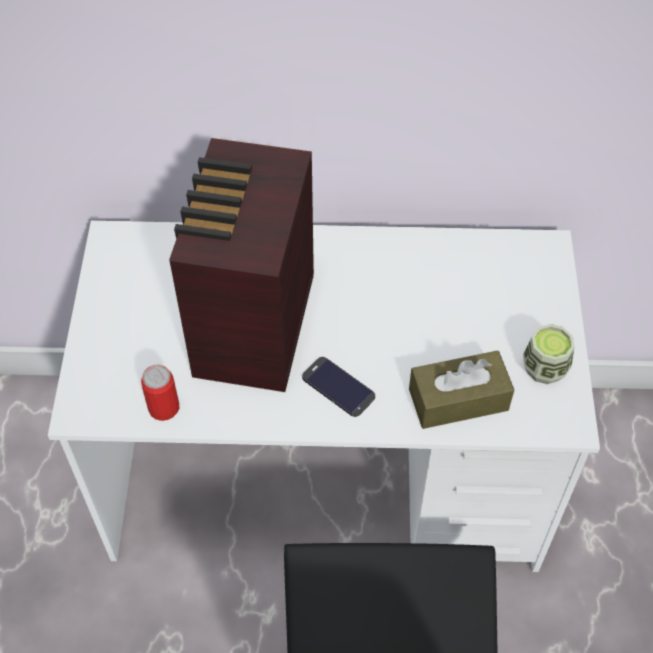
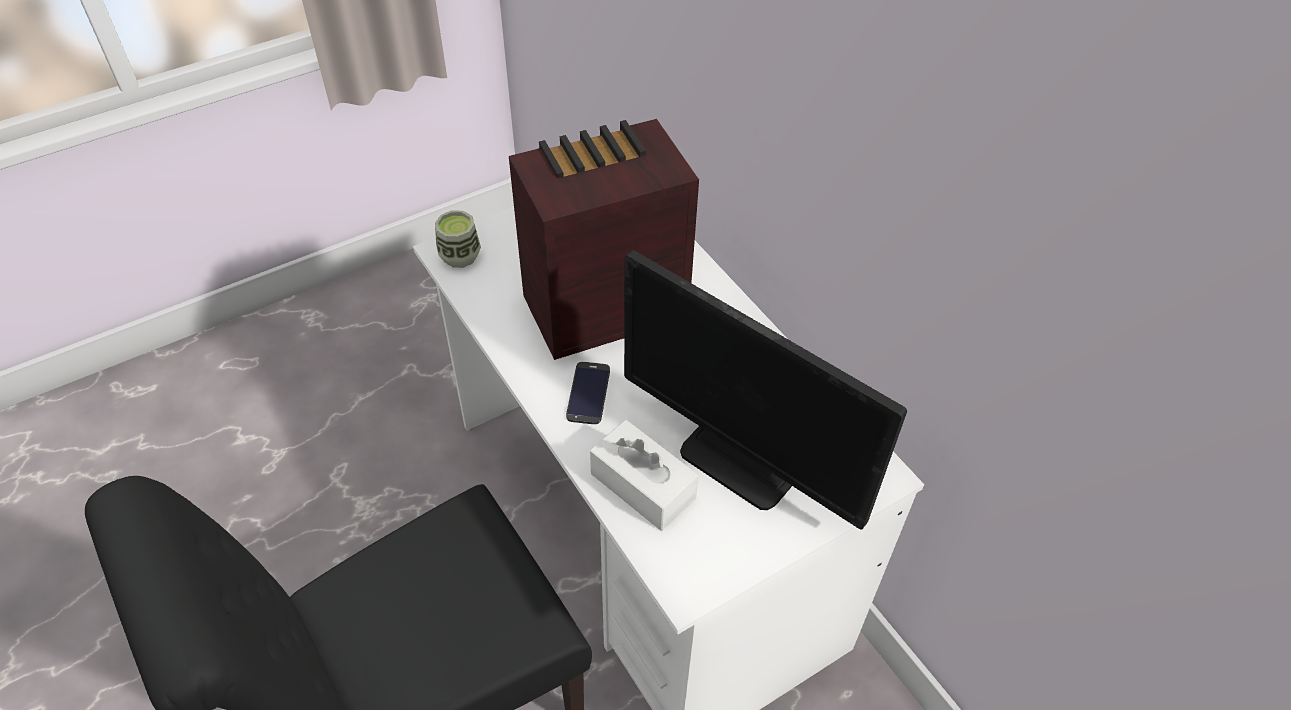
camera: 55 degrees right, 5 degrees down
(164, 408) = (484, 295): can -> none
(458, 399) = (643, 486): brown tissue box -> white tissue box
(477, 322) = (742, 459): none -> monitor
(544, 368) = (733, 539): cup -> cup (460, 256)

